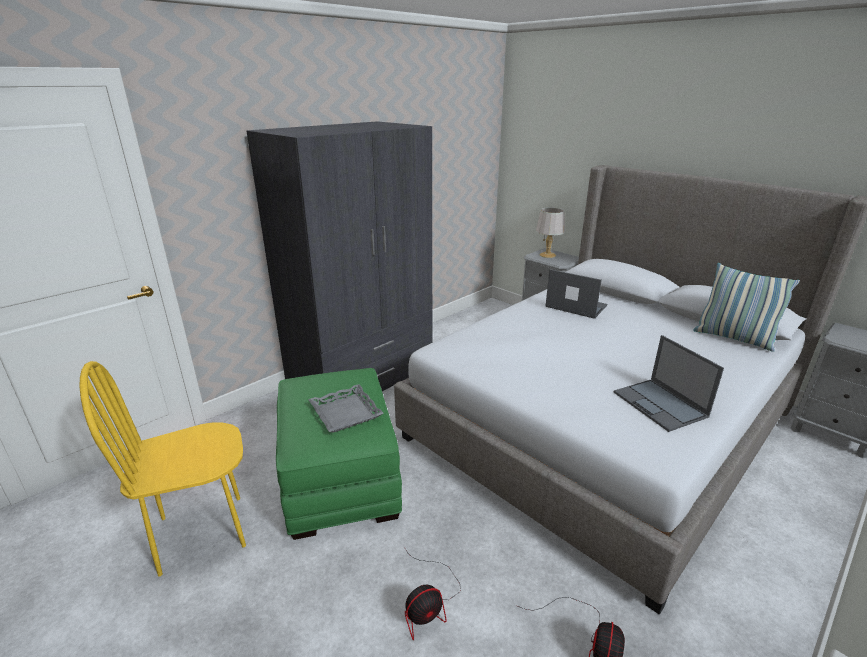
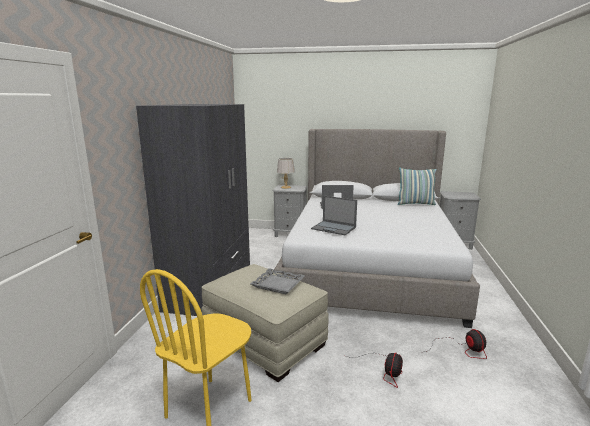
camera: 35 degrees left, 10 degrees down
(340, 477) = (265, 342): green ottoman -> beige ottoman
(660, 405) = (426, 231): laptop -> laptop (334, 228)

